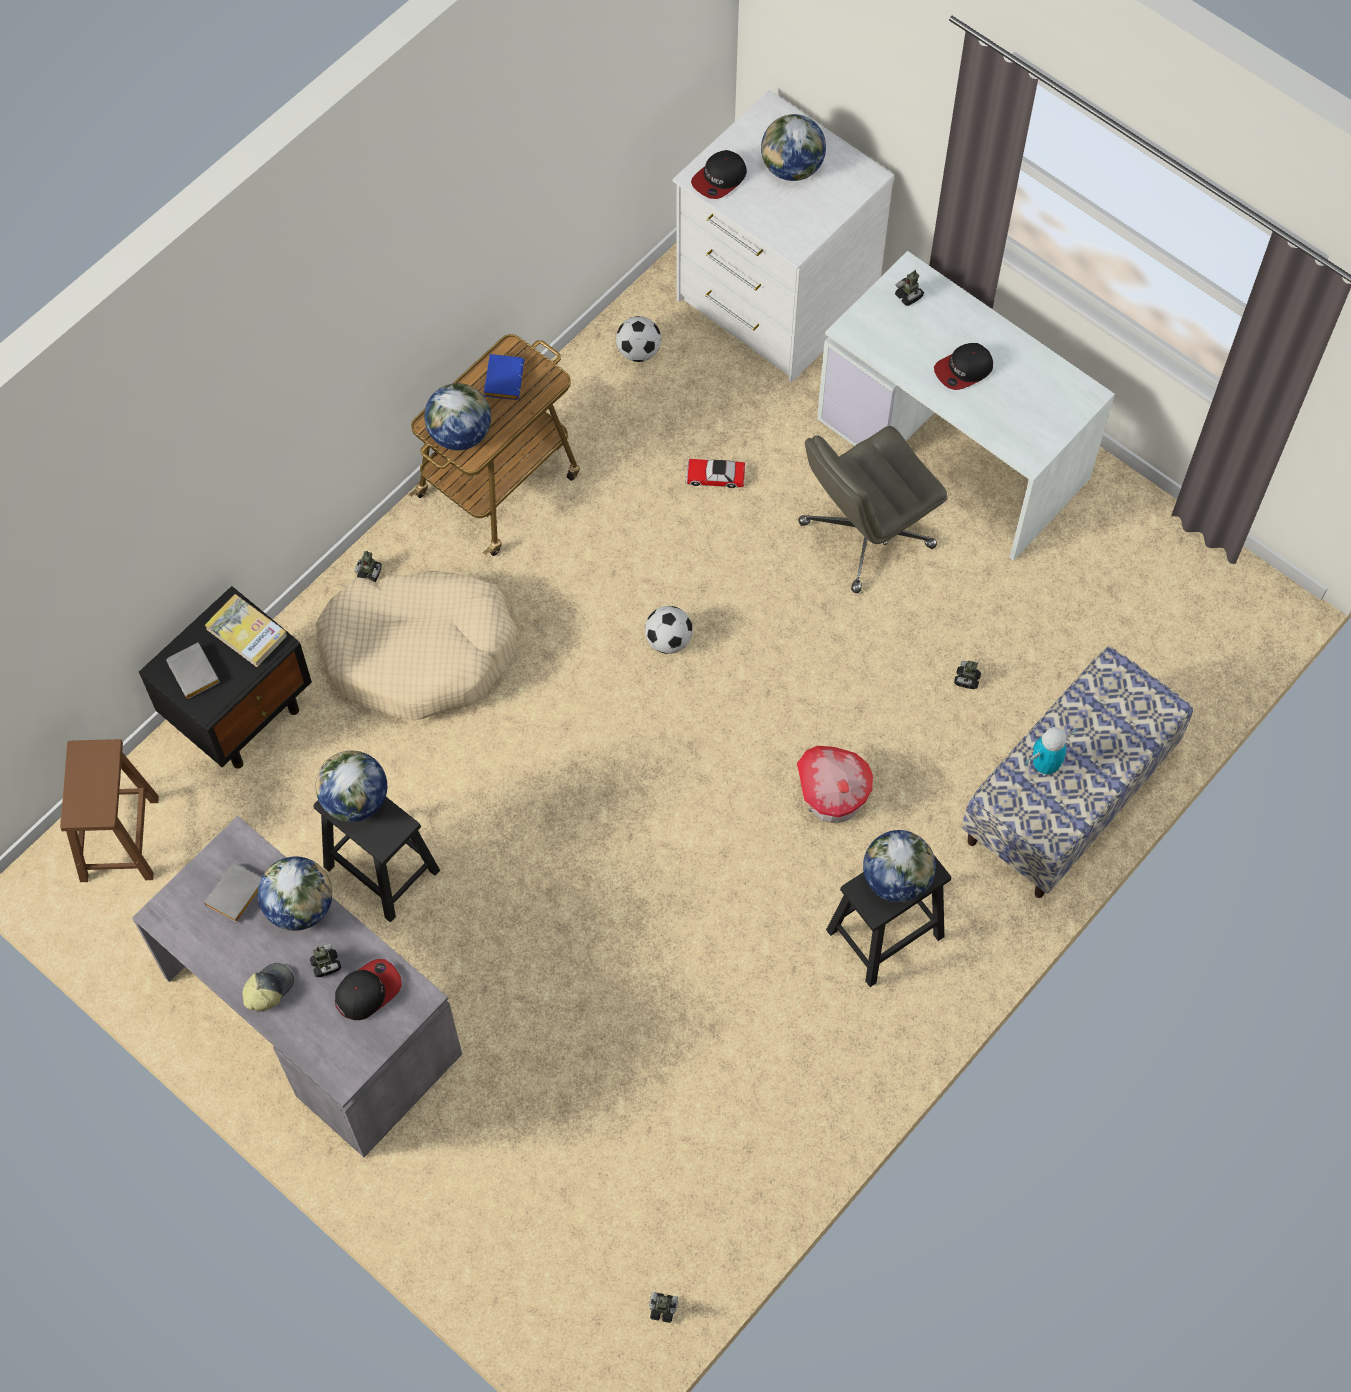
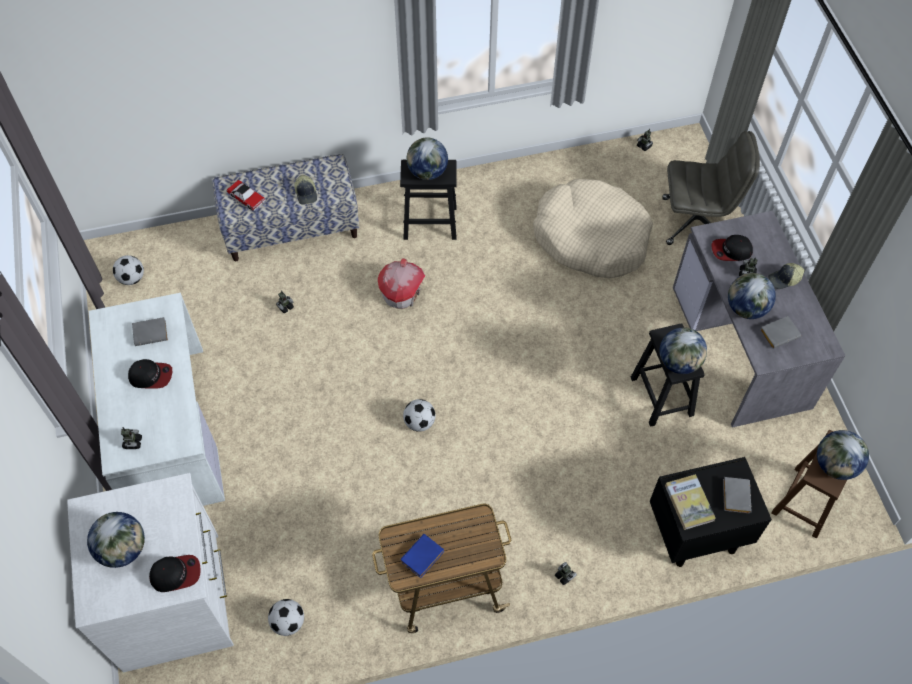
camera: 145 degrees left, 5 degrees down
(419, 653) = (566, 504): beige dog bed -> beige dog bed (591, 238)
(460, 434) = (477, 536): globe -> globe (835, 465)
(715, 476) = (314, 503): toy car -> toy car (247, 198)
(865, 535) = (264, 412): grey office chair -> grey office chair (696, 221)
(1015, 414) = (151, 332): none -> grey book
(1045, 765) = (306, 193): toy robot -> cap
(1197, 591) = (131, 278): none -> football

